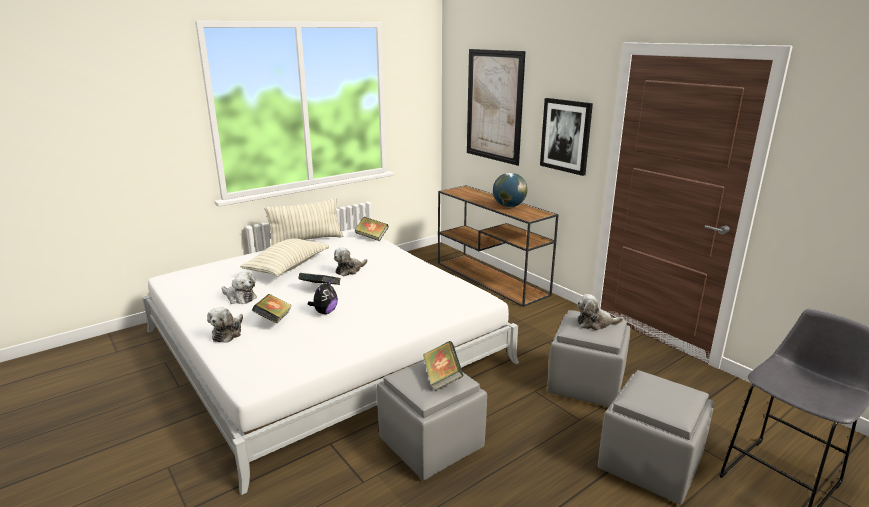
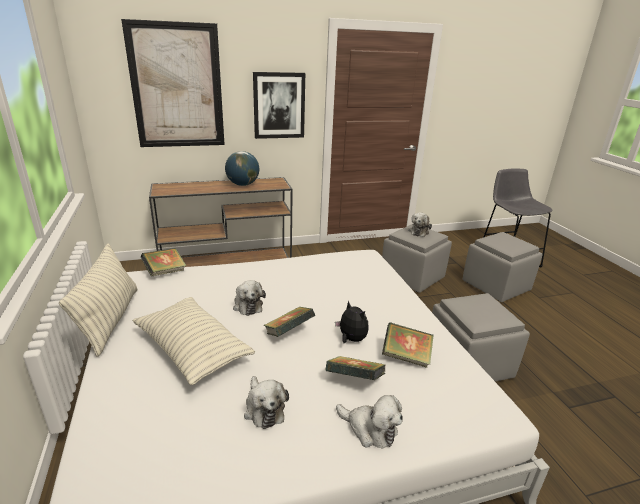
camera: 70 degrees left, 5 degrees up
(240, 298) = (264, 408): plush toy -> plush toy turned 105 degrees clockwise
(442, 378) = (486, 304): book -> book (406, 357)

